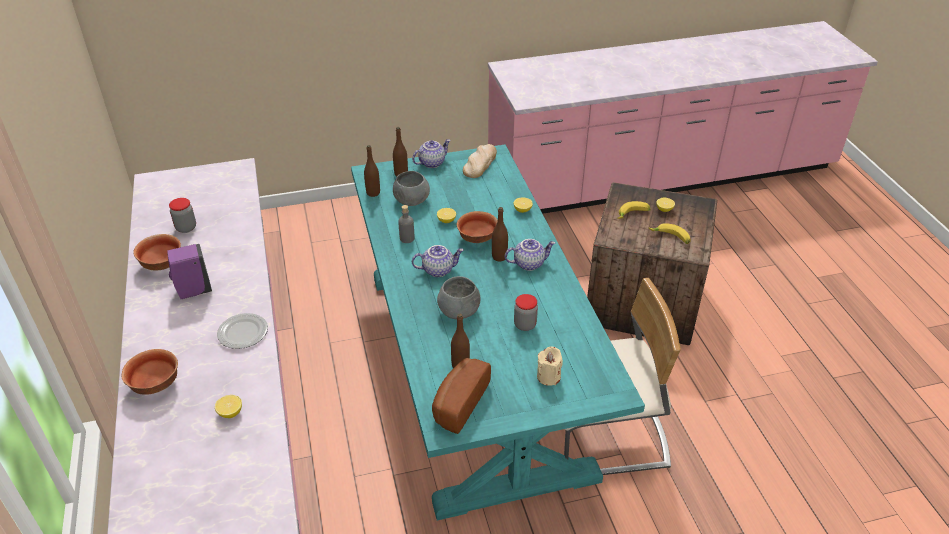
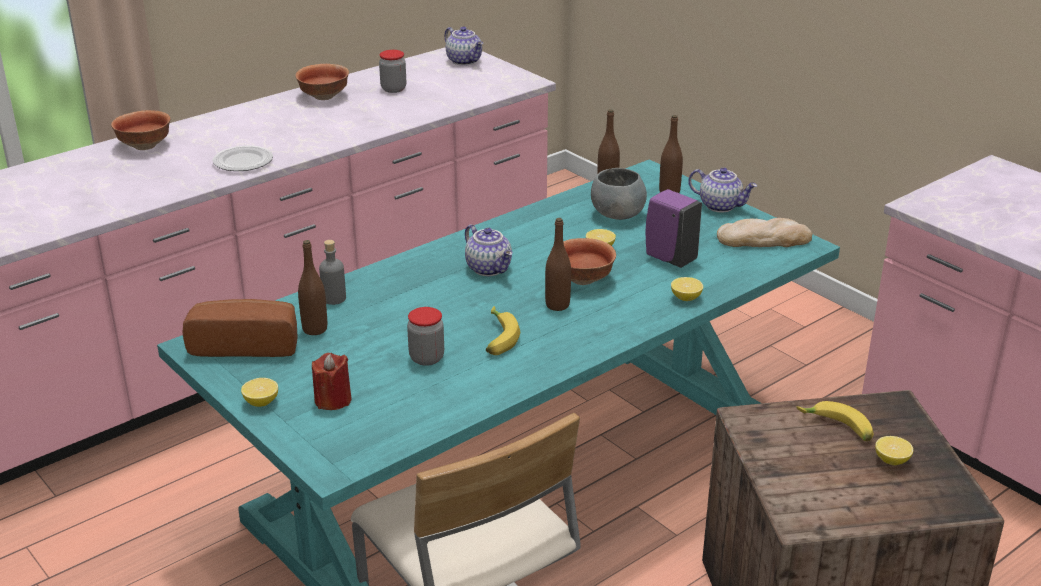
camera: 65 degrees right, 10 degrees down
(193, 291) = (292, 122): purple soap dispenser -> purple soap dispenser (669, 258)
(230, 413) = (121, 189): lemon -> lemon (261, 402)
(407, 238) = (535, 232): grey bottle -> grey bottle (334, 298)
(459, 311) = (418, 303): grey bowl -> none
(529, 263) = (564, 331): teapot -> teapot (465, 61)
(548, 376) = (333, 400): beige candle -> red candle
(670, 238) = (814, 483): banana -> banana (497, 338)

